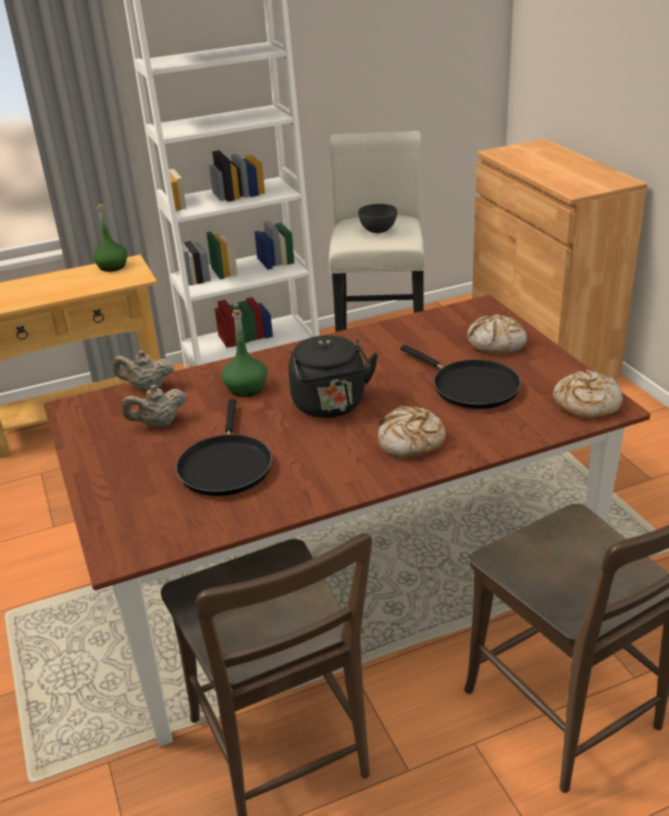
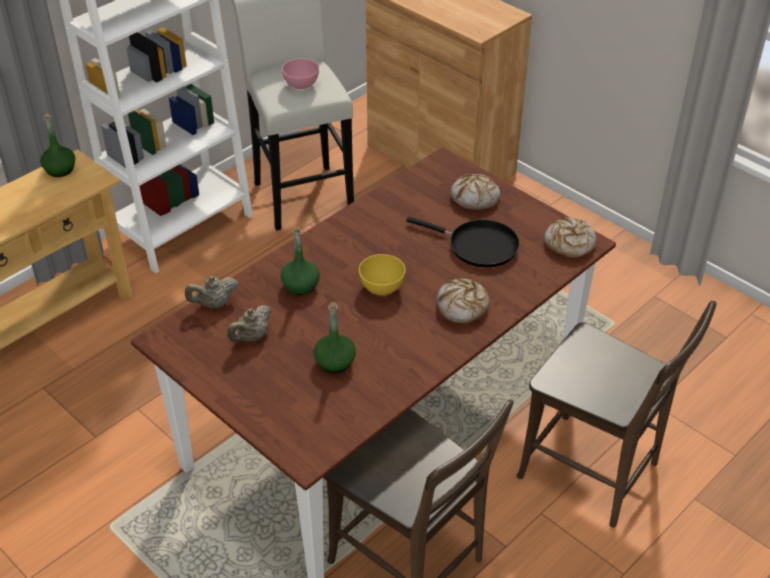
camera: 25 degrees left, 10 degrees up
(225, 465) = (335, 362): black frying pan -> green bottle
(331, 406) = (382, 288): black kettle -> yellow bowl
(378, 230) = (301, 85): grey bowl -> pink bowl

